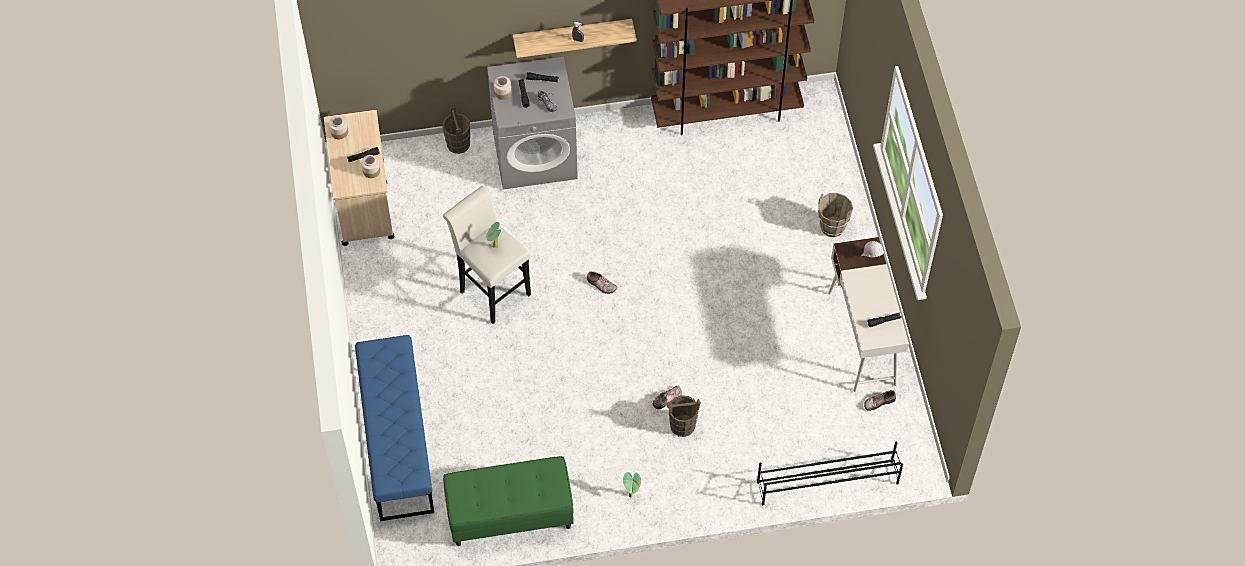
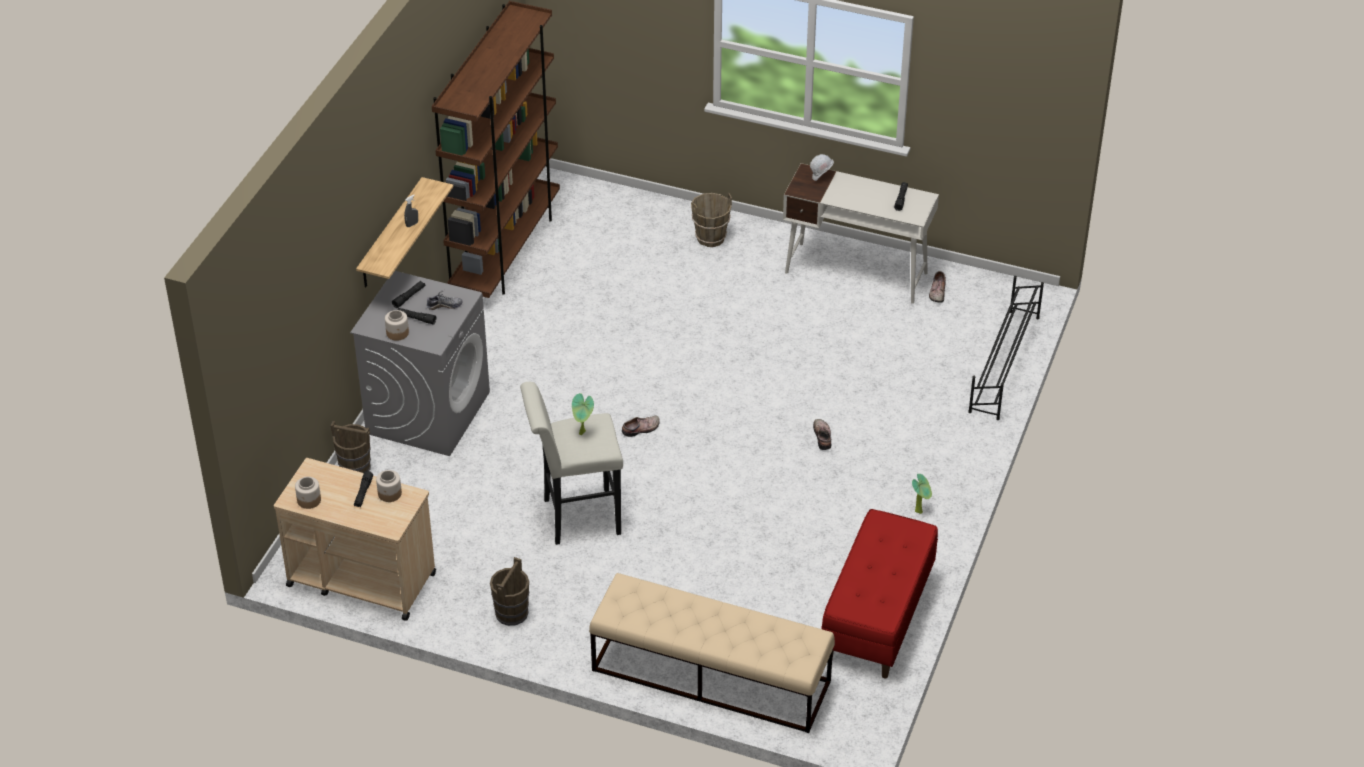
camera: 60 degrees left, 15 degrees down
(397, 439) = (710, 675): blue bench -> beige bench
(510, 515) = (878, 618): green bench -> red bench
(682, 425) = (862, 439): brown bucket -> brown bucket (511, 613)

